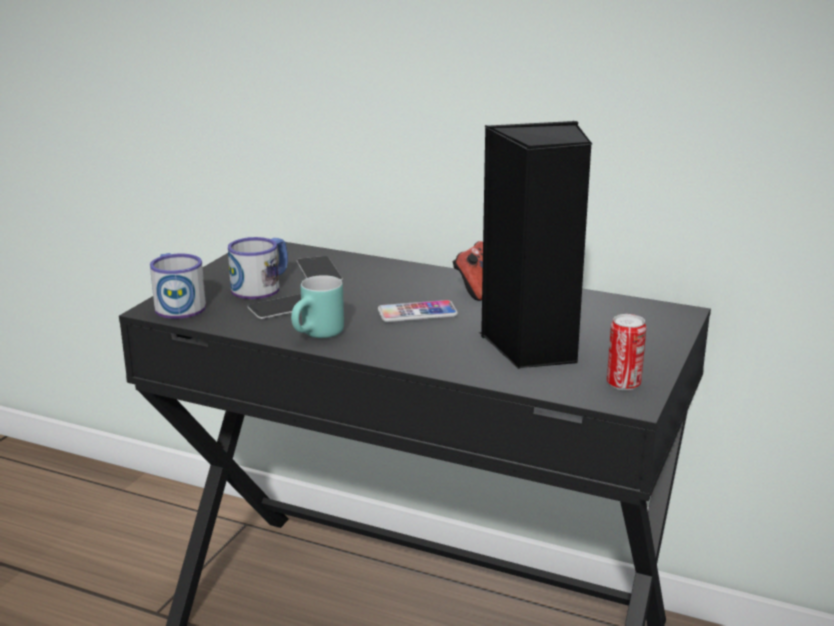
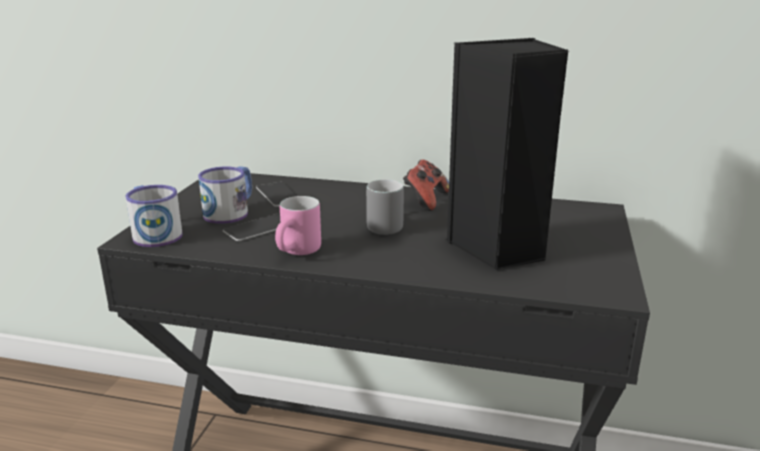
camera: 10 degrees left, 0 degrees up
(319, 336) = (299, 253): turquoise mug -> pink mug
(417, 313) = (381, 225): phone -> grey mug
(623, 384) = (597, 277): can -> none

